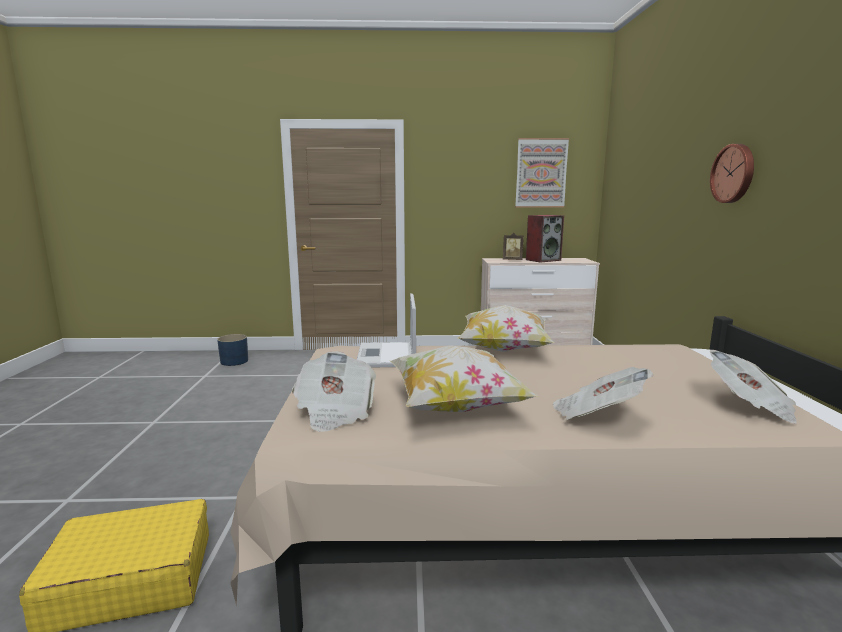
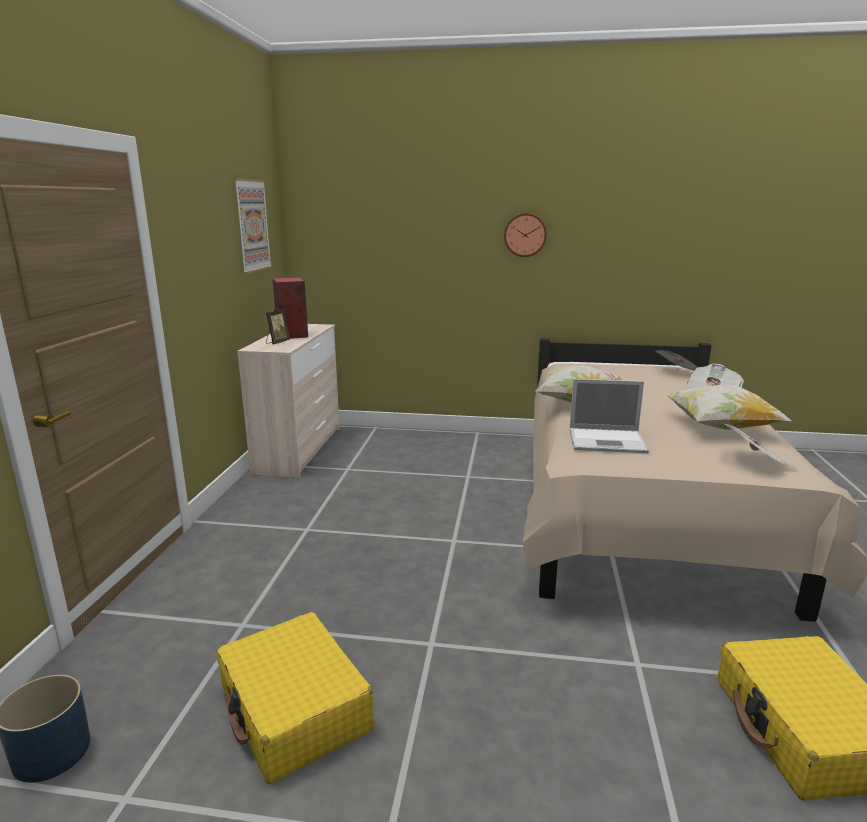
camera: 80 degrees left, 5 degrees up
(241, 394) = (294, 709): none -> yellow suitcase

